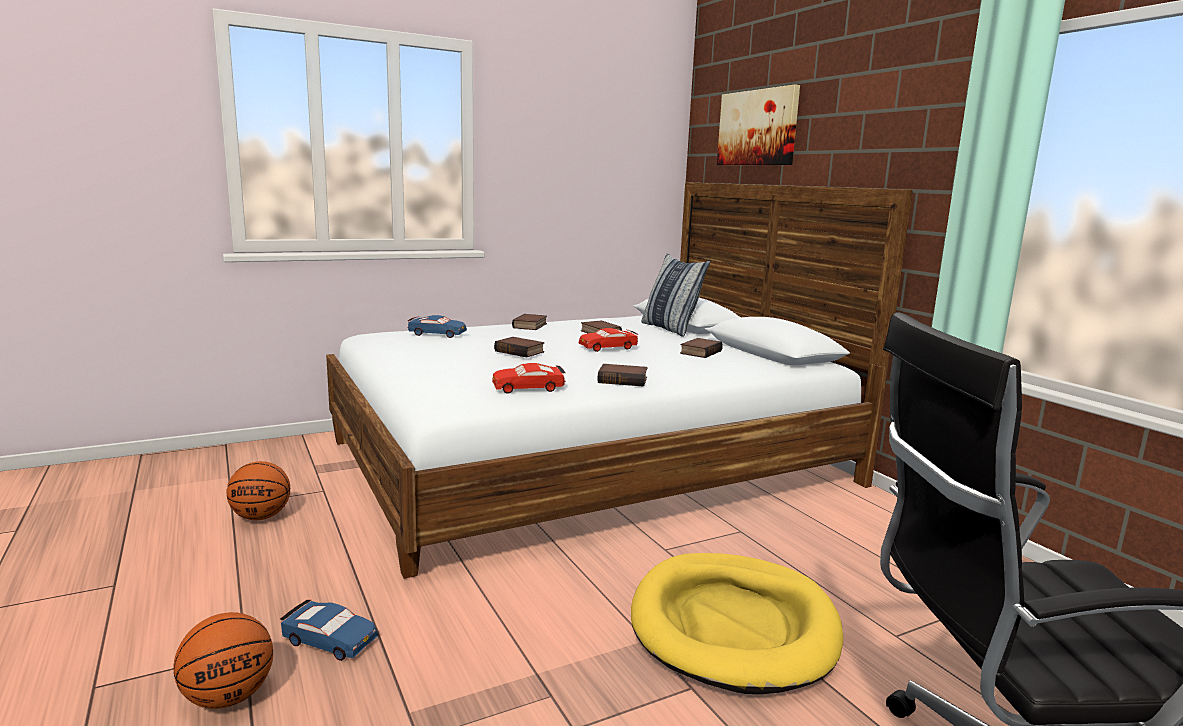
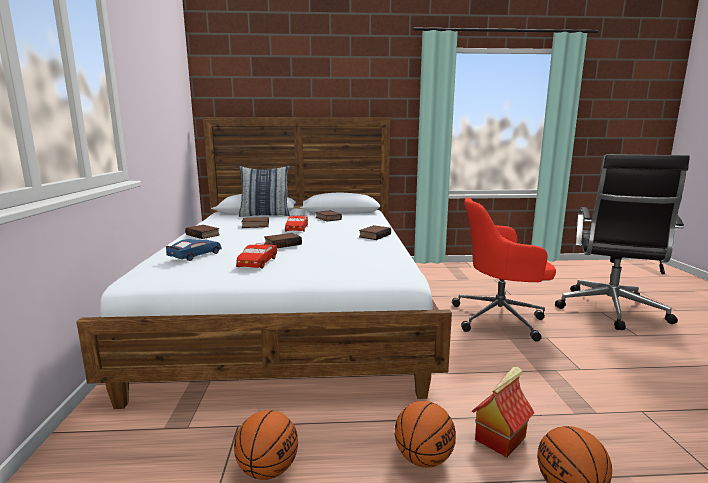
camera: 65 degrees left, 0 degrees up
(282, 590) = (423, 458): none -> basketball
(330, 640) = (500, 437): blue toy car -> toy house
(528, 387) = (375, 252): red toy car -> red toy car (257, 262)
(733, 626) = (500, 318): yellow dog bed -> red office chair
(758, 128) = (268, 81): picture -> none

